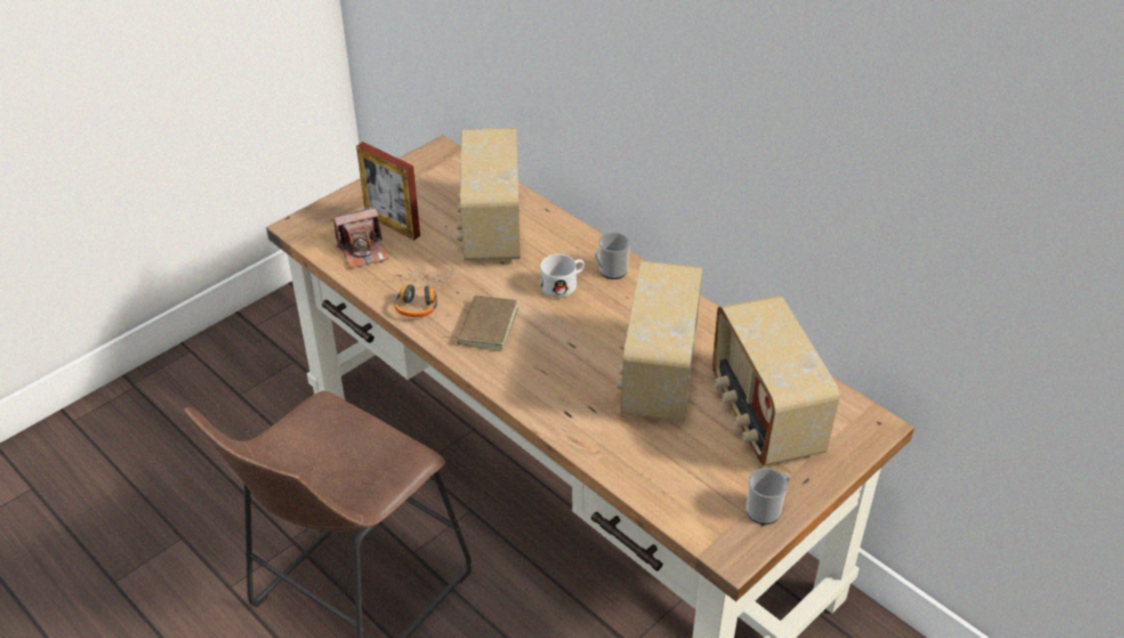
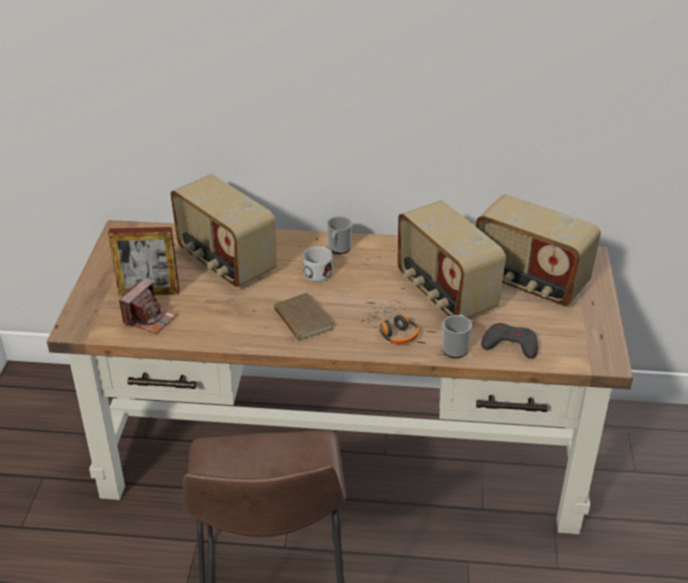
camera: 40 degrees left, 5 degrees down
(420, 298) = (233, 327): headphones -> headphones (391, 329)
(652, 471) = (510, 344): none -> grey game controller
(766, 509) = (593, 328): mug -> mug (455, 347)

